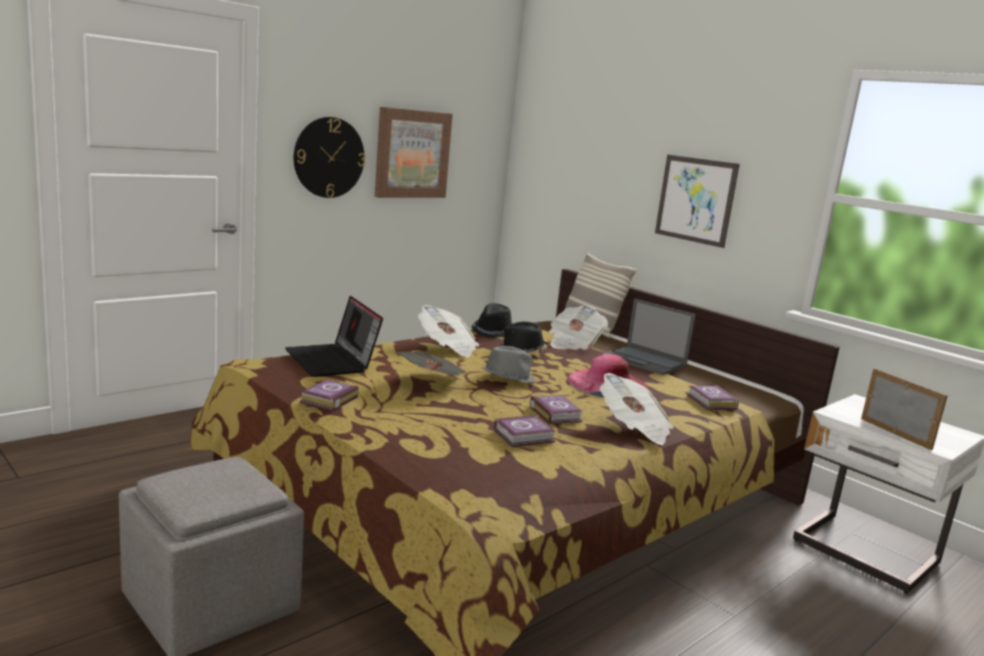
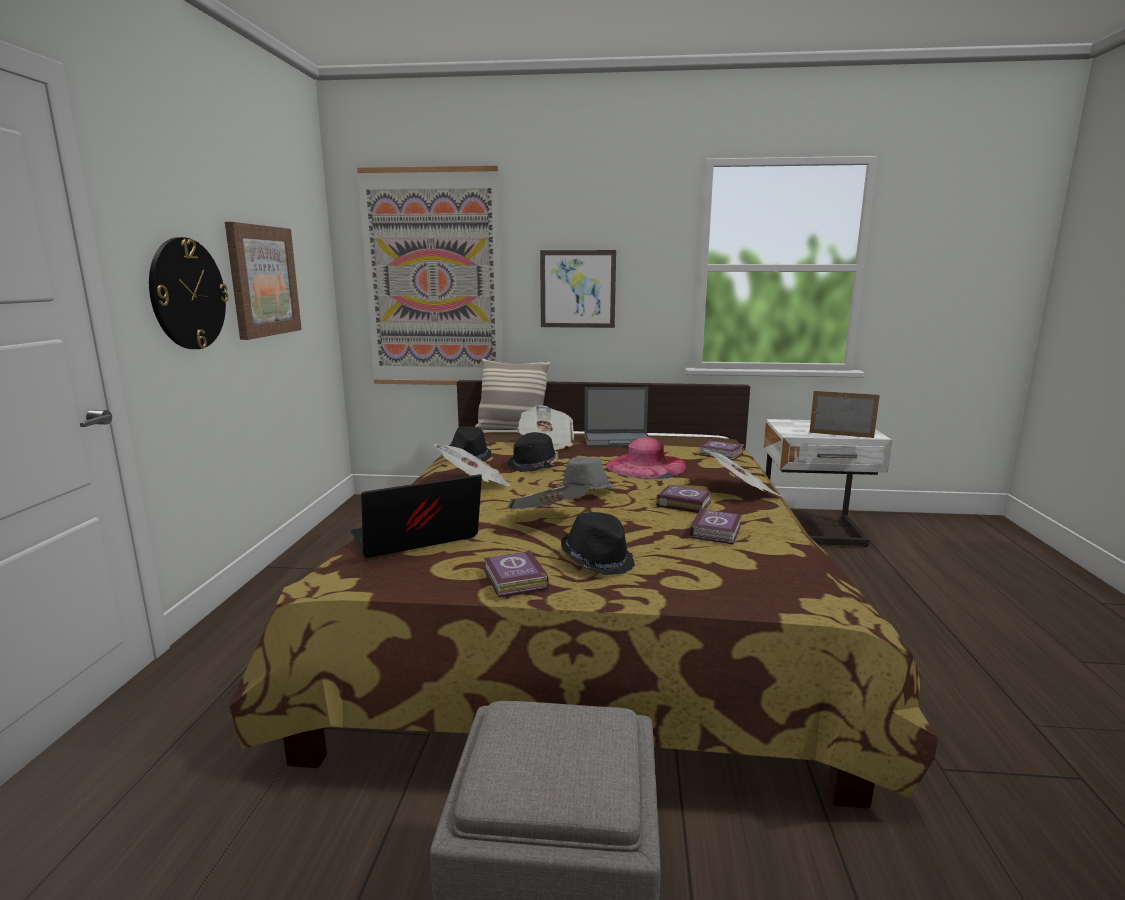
camera: 40 degrees left, 0 degrees up
(332, 361) = (414, 540): laptop -> laptop turned 135 degrees clockwise
(398, 413) = (597, 560): none -> black hat
(577, 171) = (433, 280): none -> picture

